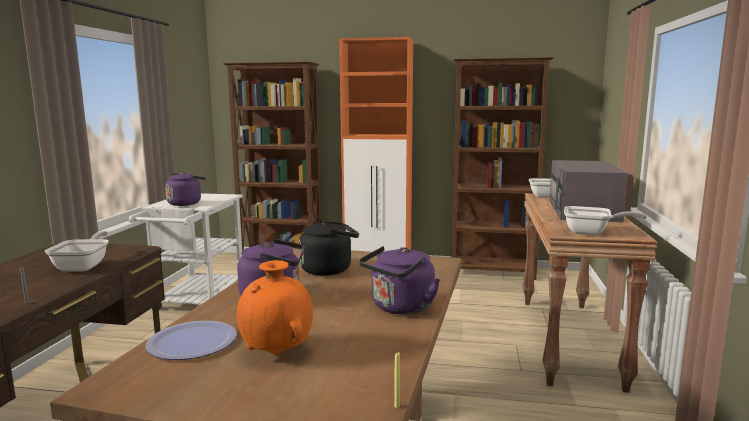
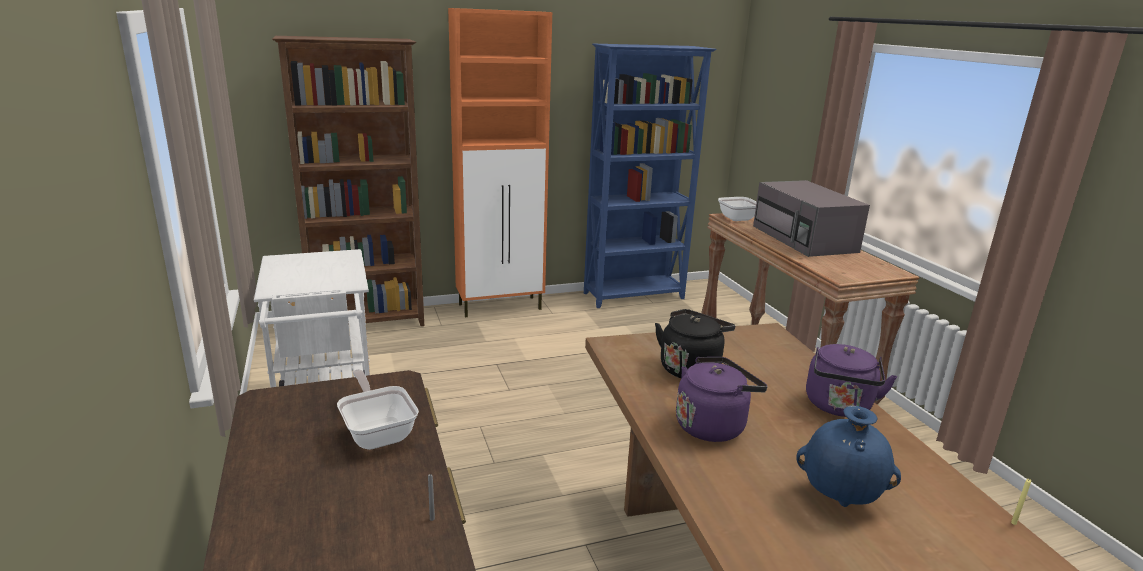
camera: 30 degrees left, 10 degrees up
(186, 203) = (316, 281): purple kettle -> none
(192, 342) = (748, 512): plate -> none
(277, 352) = (841, 498): orange vase -> blue vase
(493, 272) = (635, 296): brown bookcase -> blue bookcase
(591, 233) = (860, 273): frying pan -> none

